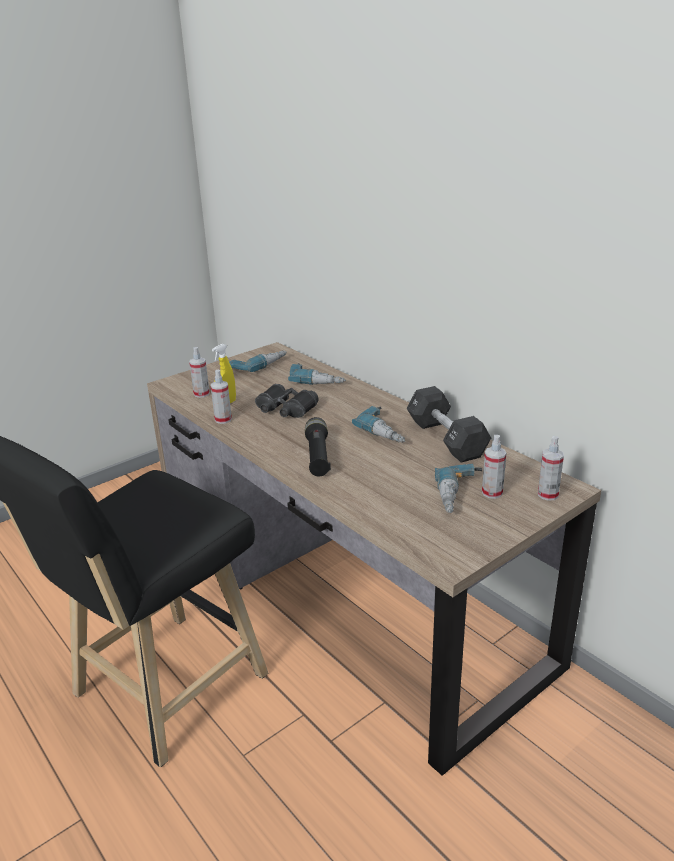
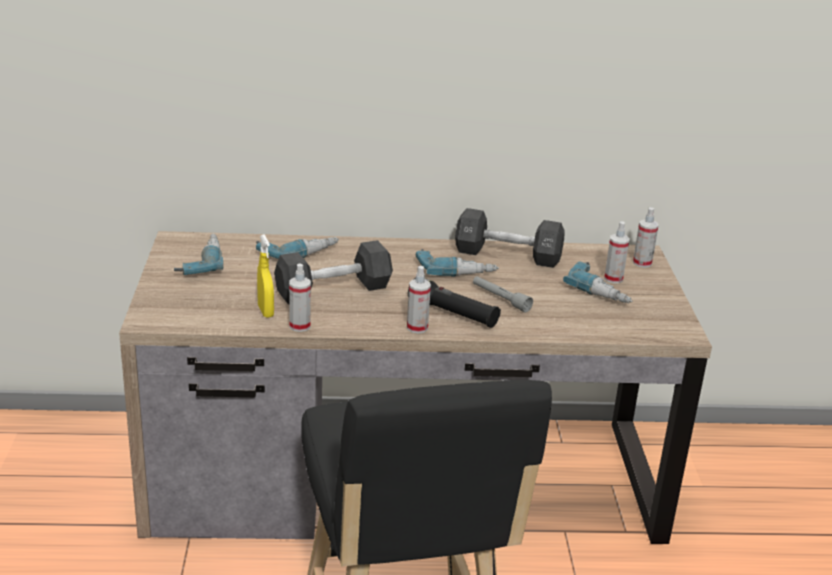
camera: 55 degrees left, 0 degrees up
(201, 394) = (214, 314): spray bottle -> spray bottle (417, 327)
(285, 409) = (333, 290): black binoculars -> black dumbbell
(370, 463) = (500, 299): none -> grey flashlight

